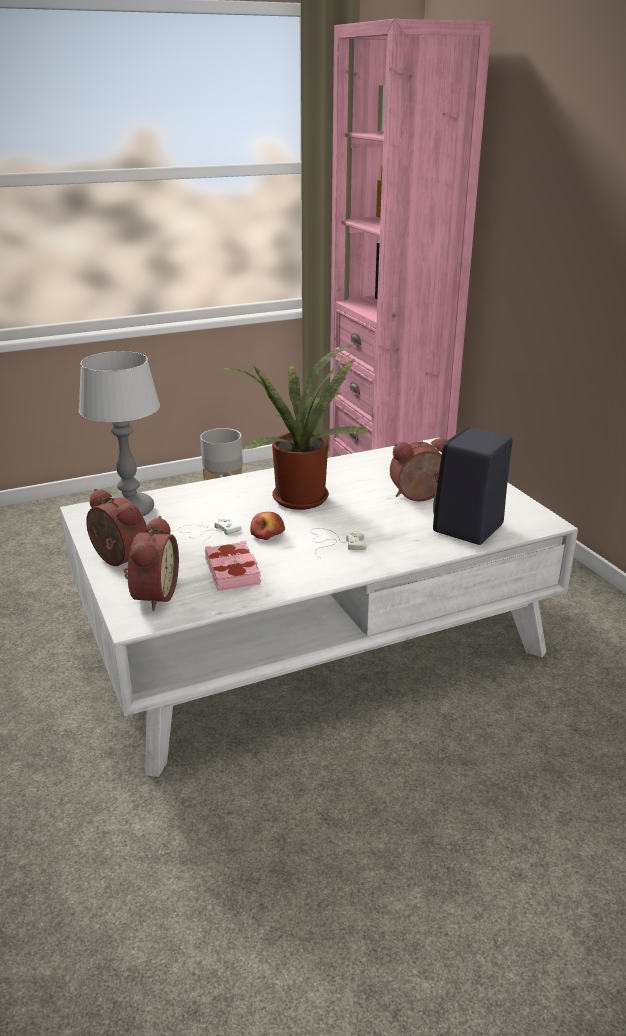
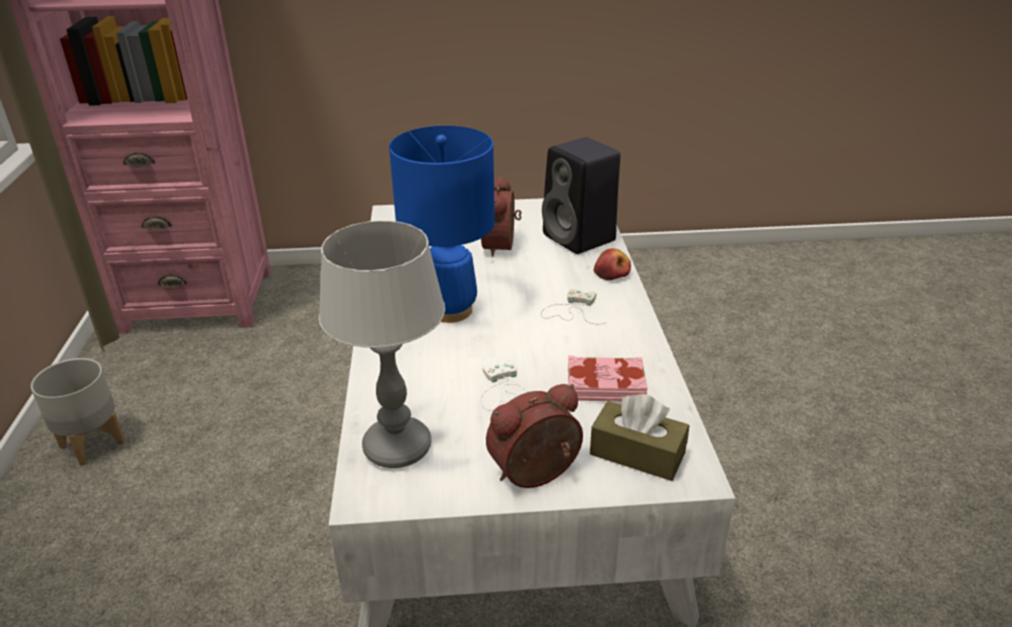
camera: 70 degrees left, 5 degrees up
(152, 595) = (637, 453): alarm clock -> brown tissue box
(268, 535) = (532, 348): apple -> apple (612, 273)
(300, 496) = (450, 310): potted plant -> blue table lamp

